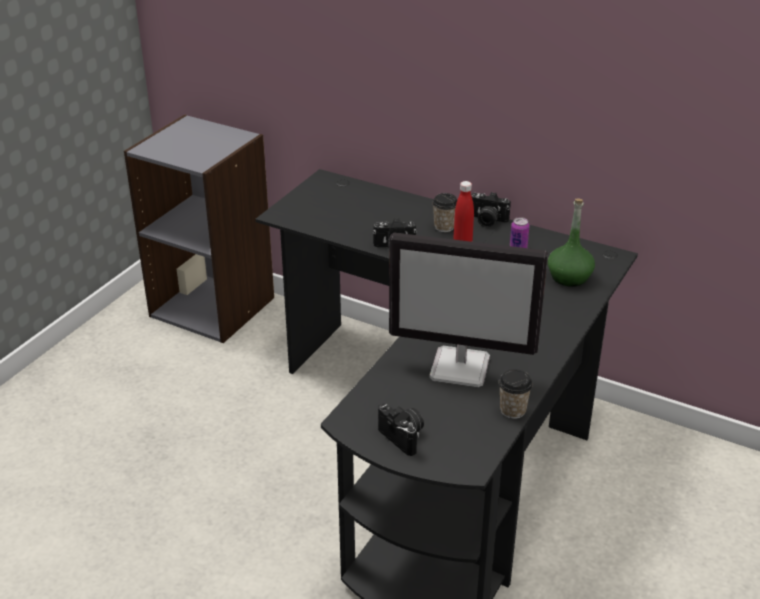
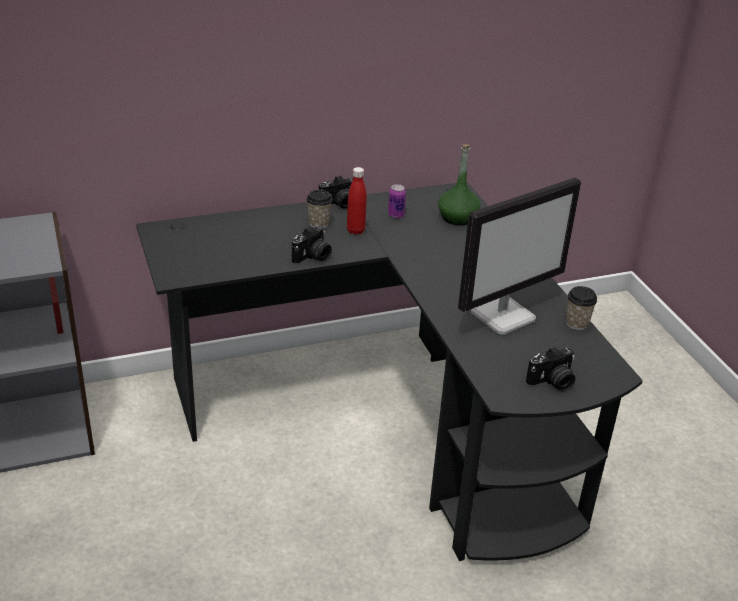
camera: 50 degrees left, 0 degrees up
(404, 436) = (552, 382): camera -> camera turned 150 degrees clockwise

